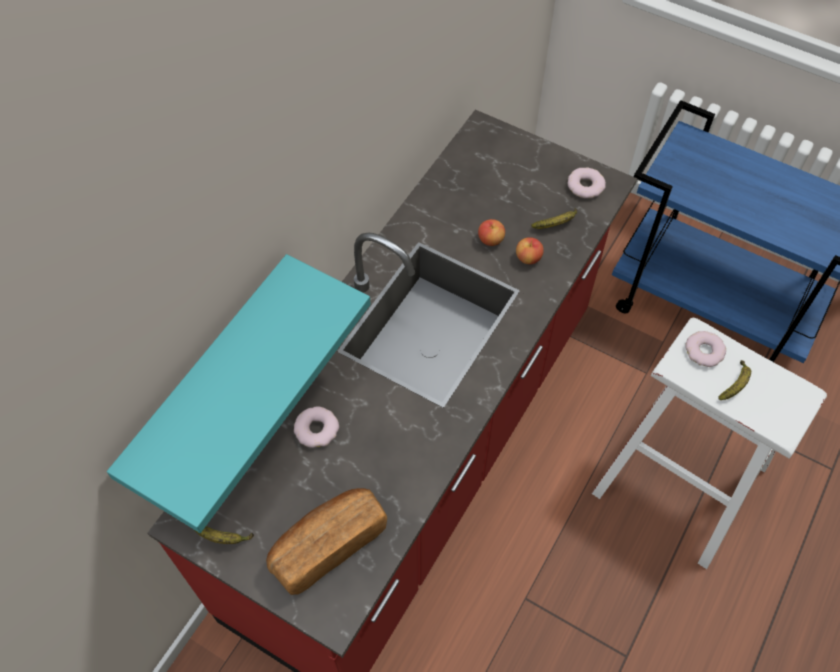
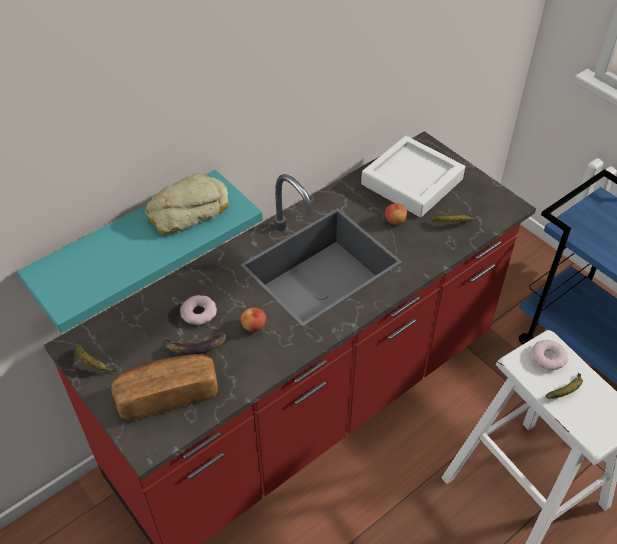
camera: 20 degrees right, 10 degrees down
(280, 321) = (187, 210): none -> bread
(333, 474) = (196, 346): none -> banana
(488, 182) = (412, 182): none -> white tray
(528, 258) = (419, 241): apple -> apple (254, 326)
(585, 186) = (489, 203): donut -> none

